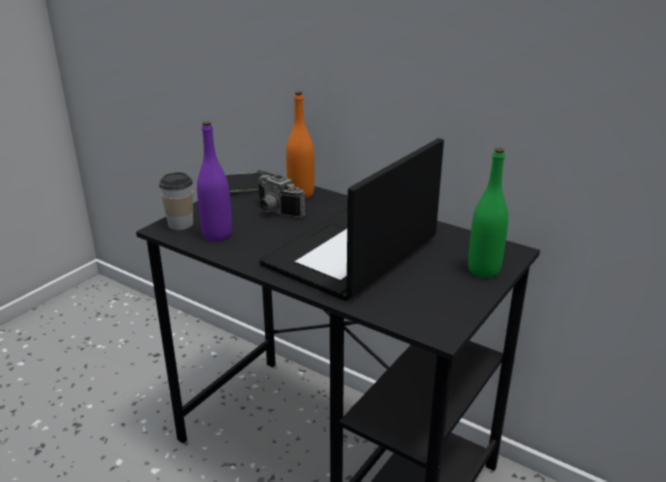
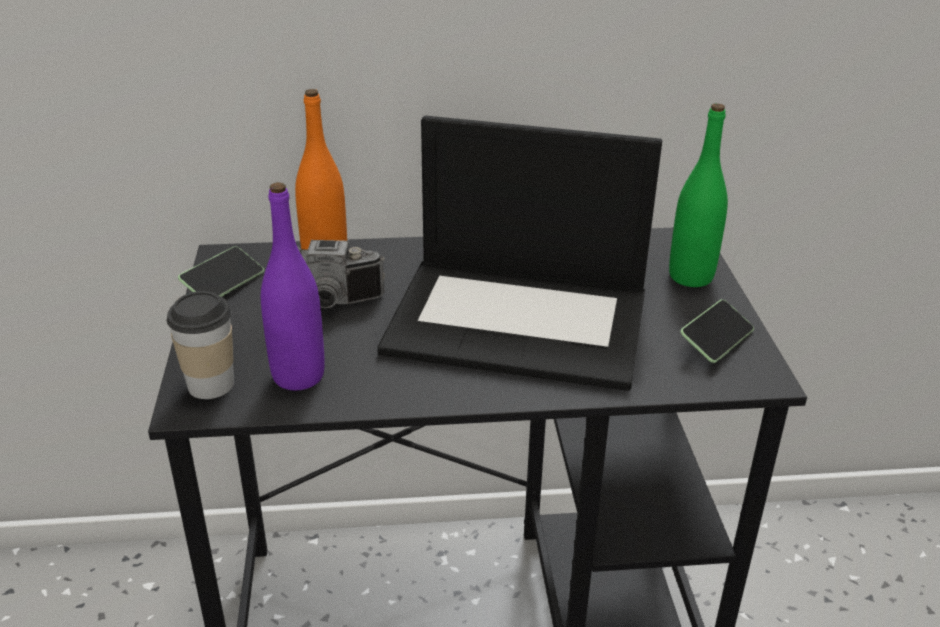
camera: 40 degrees left, 5 degrees up
(351, 253) = (521, 320): laptop -> laptop turned 75 degrees counterclockwise
(442, 305) = (715, 342): none -> phone

